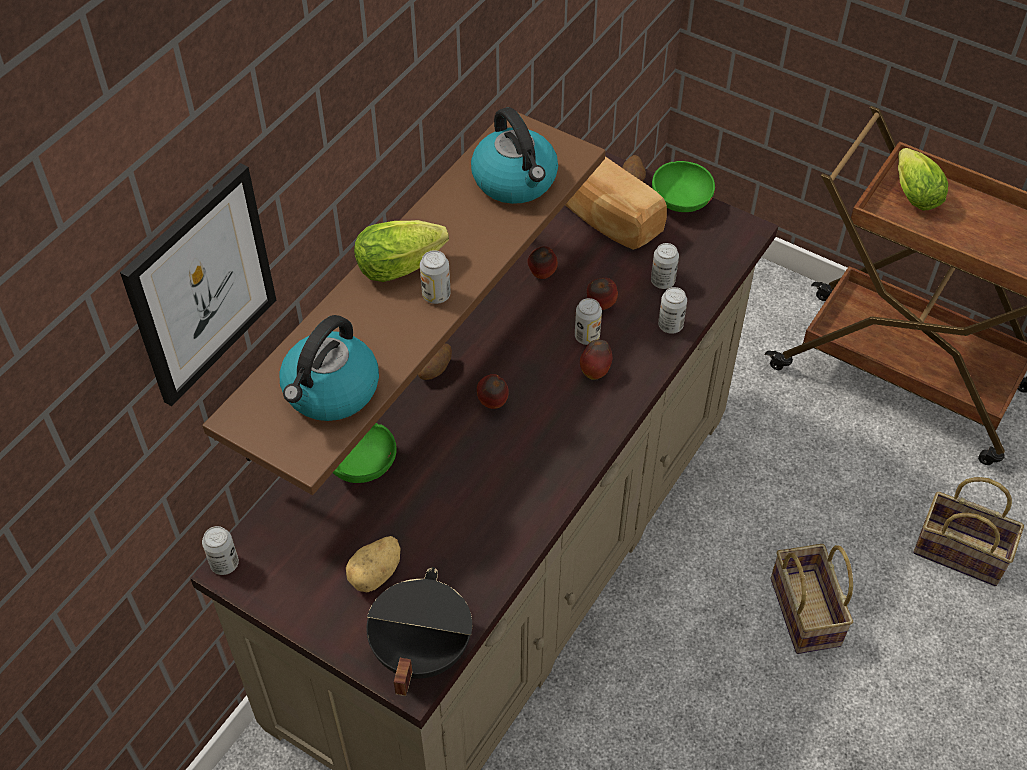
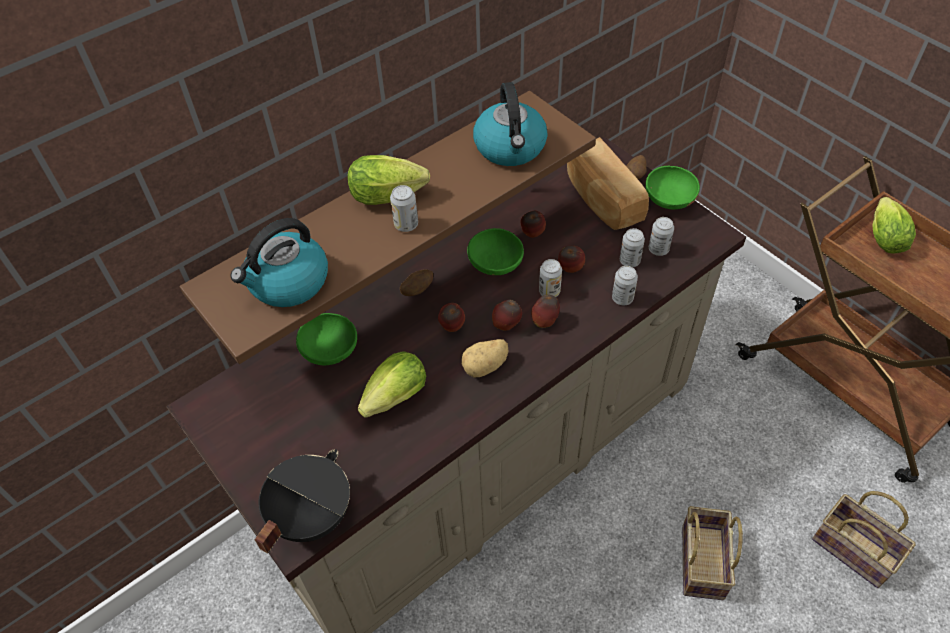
camera: 20 degrees right, 0 degrees up
(201, 285) = (170, 165): picture -> none
(224, 564) = (195, 402): can -> can (658, 249)
(376, 574) = (303, 442): potato -> potato (485, 367)
(459, 502) = (392, 400): none -> lettuce
(514, 320) = (496, 265): none -> green bowl
(554, 386) = (506, 325): none -> apple

